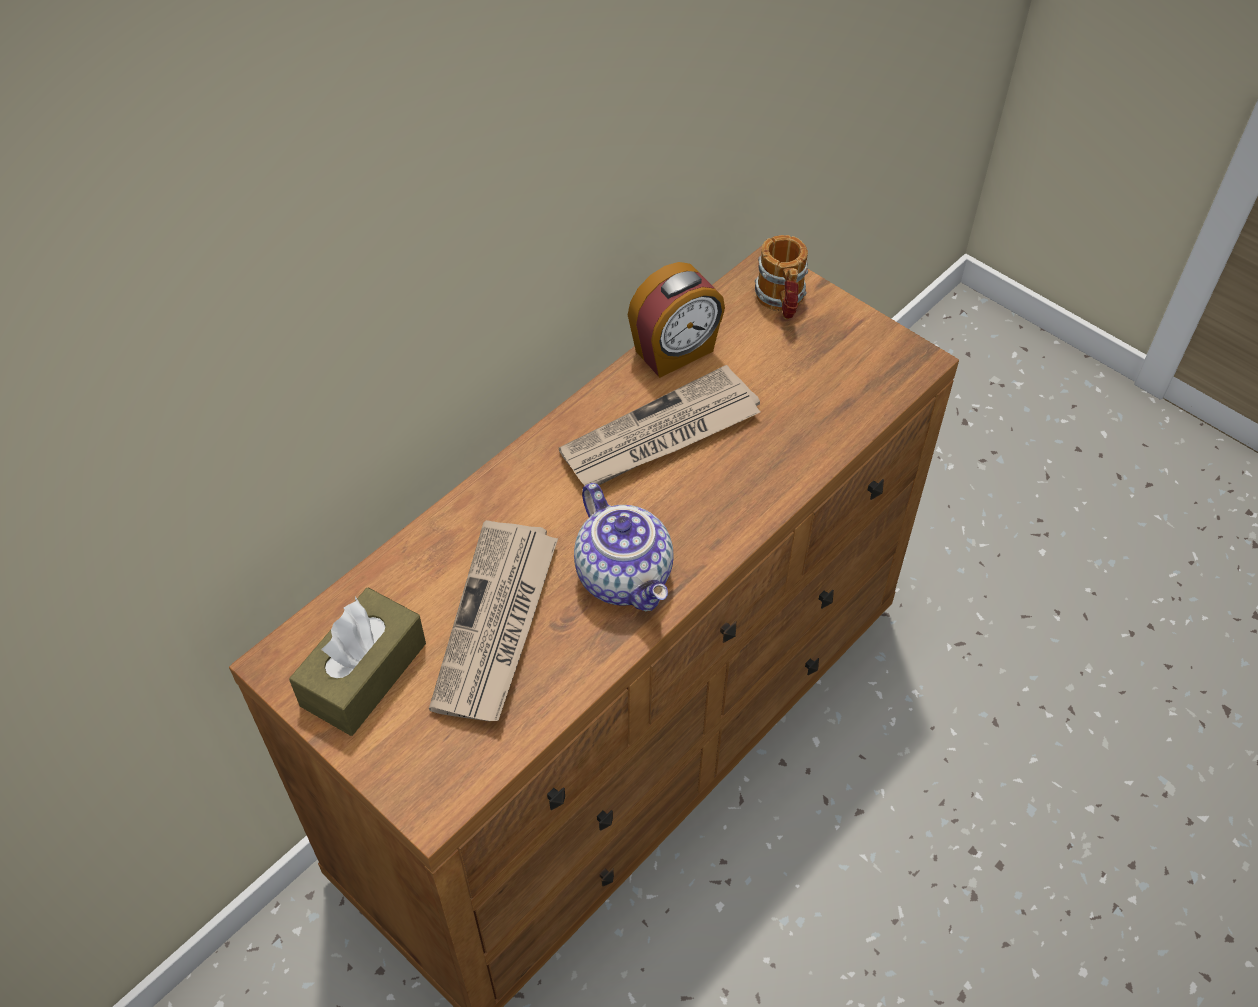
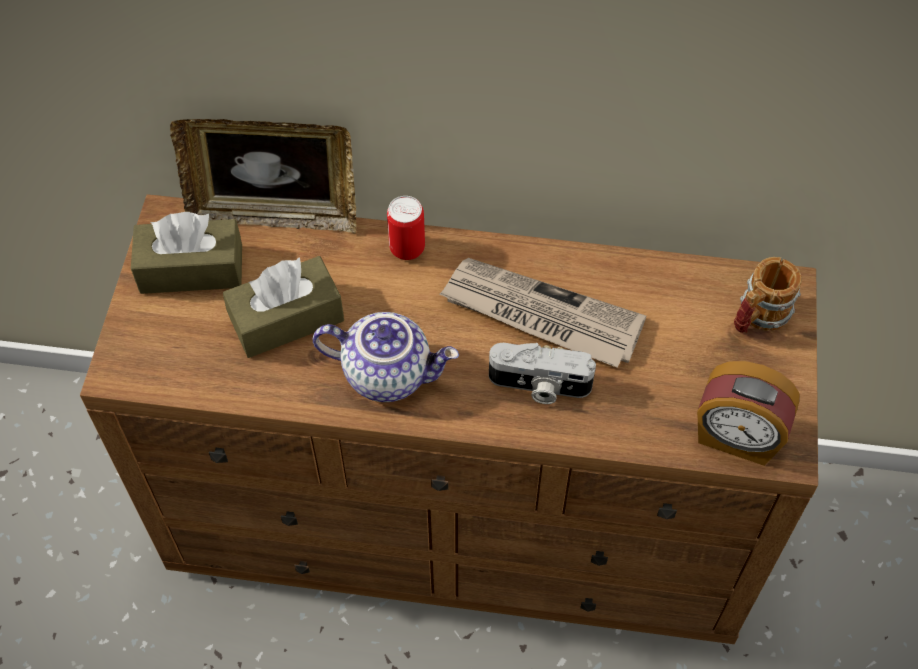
camera: 55 degrees right, 5 degrees up
(364, 569) = (274, 214): none -> picture frame
(497, 624) = (286, 319): newspaper -> brown tissue box
(503, 488) = (407, 248): none -> can
(626, 576) = (388, 372): teapot -> teapot turned 105 degrees counterclockwise
(675, 352) = (633, 276): alarm clock -> alarm clock (736, 437)
(731, 476) = (539, 386): none -> camera

